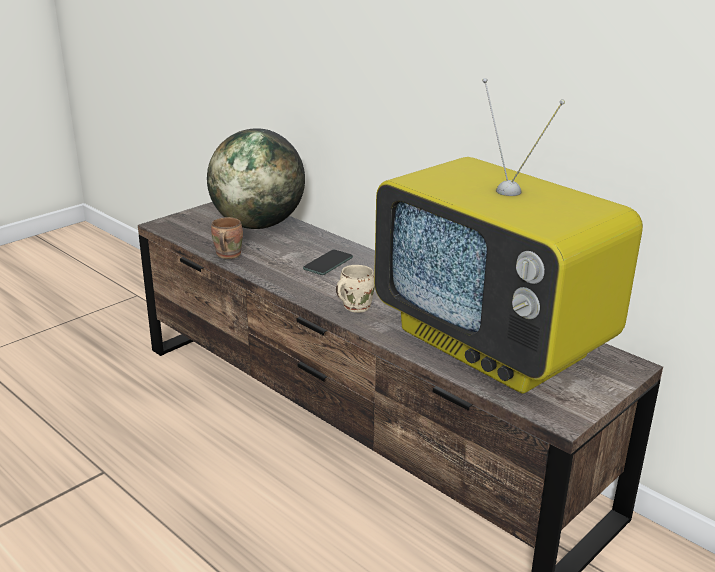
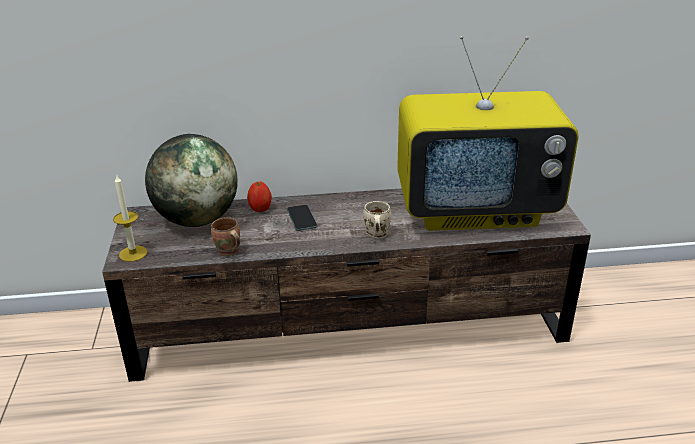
camera: 50 degrees left, 5 degrees up
(175, 224) = (133, 253): none -> candle
(315, 241) = (260, 209): none -> apple

